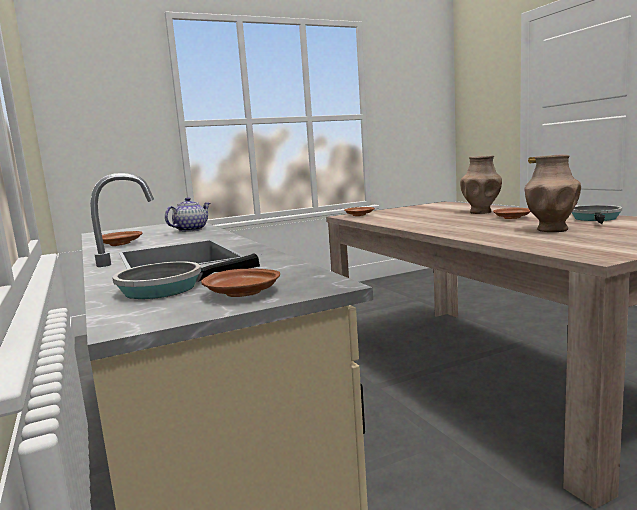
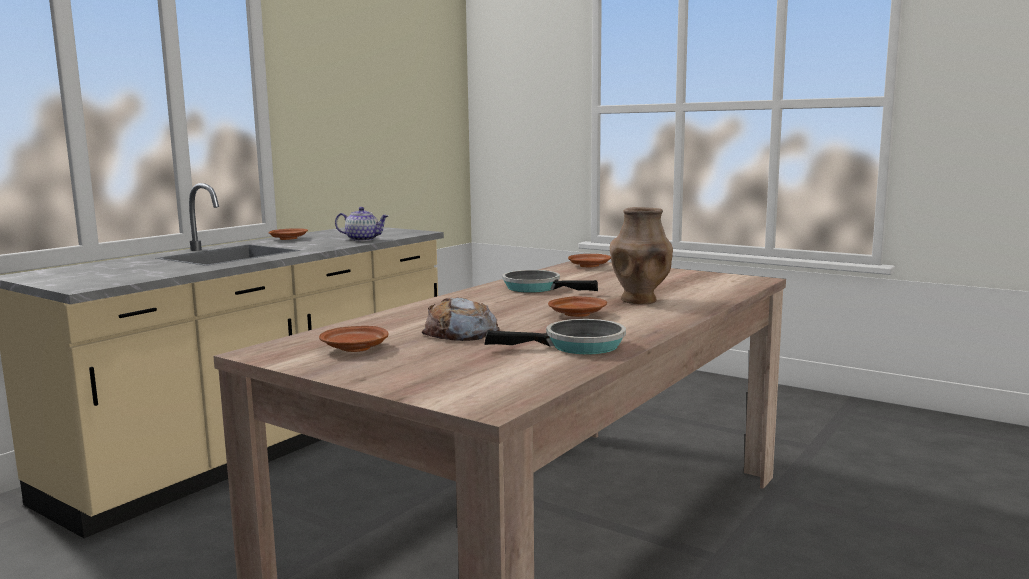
camera: 60 degrees right, 0 degrees up
(169, 287) = (104, 268): frying pan -> frying pan (536, 288)
(243, 293) = (72, 279): brown plate -> brown plate (354, 348)
(551, 230) = (461, 332): brown vase -> bread

